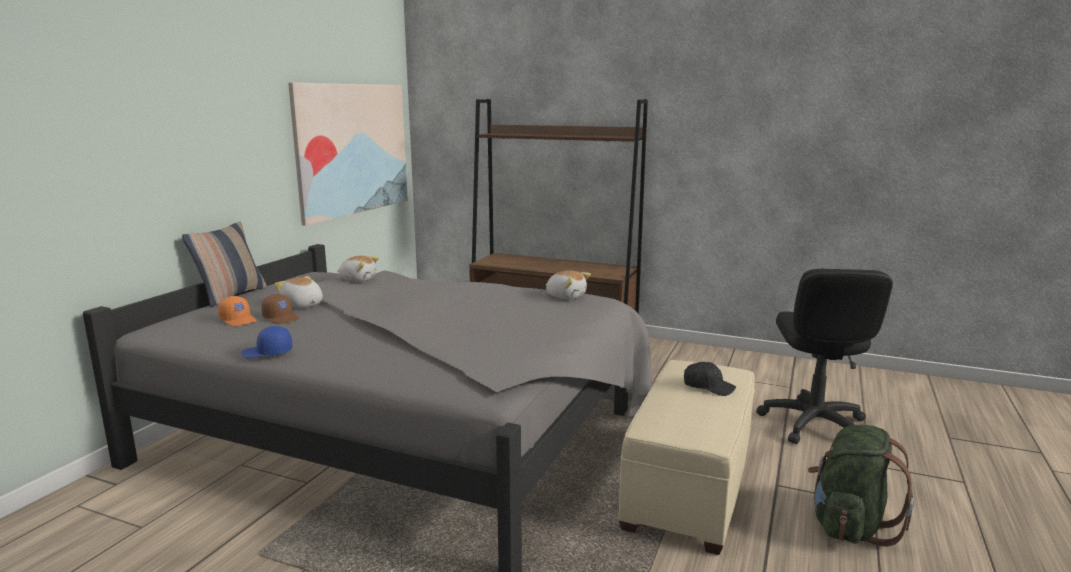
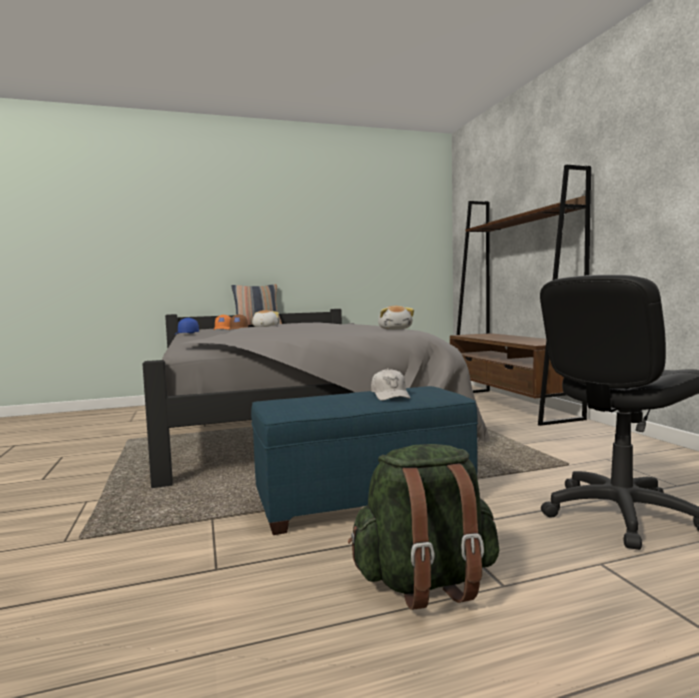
camera: 50 degrees right, 10 degrees down
(353, 149) = (385, 248): picture -> none
(358, 279) = (322, 323): plush toy -> none
(688, 487) = (364, 499): beige ottoman -> blue ottoman
(708, 386) = (390, 395): black cap -> white cap

